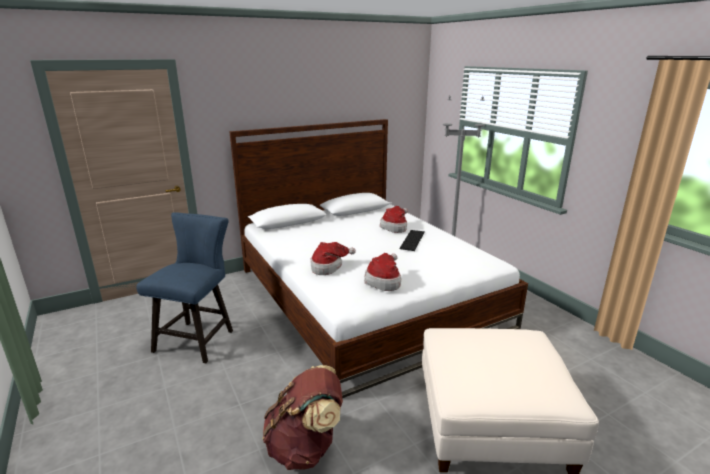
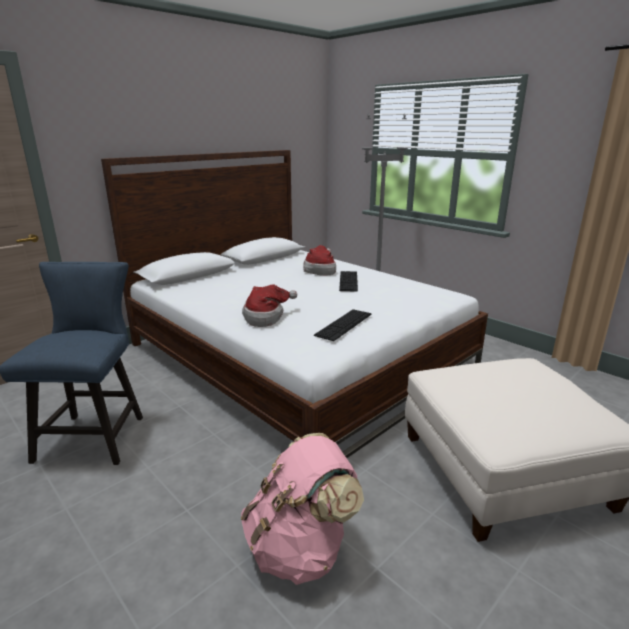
camera: 15 degrees left, 0 degrees up
(306, 447) = (300, 548): brown backpack -> pink backpack
(384, 281) = (344, 324): hat -> keyboard

